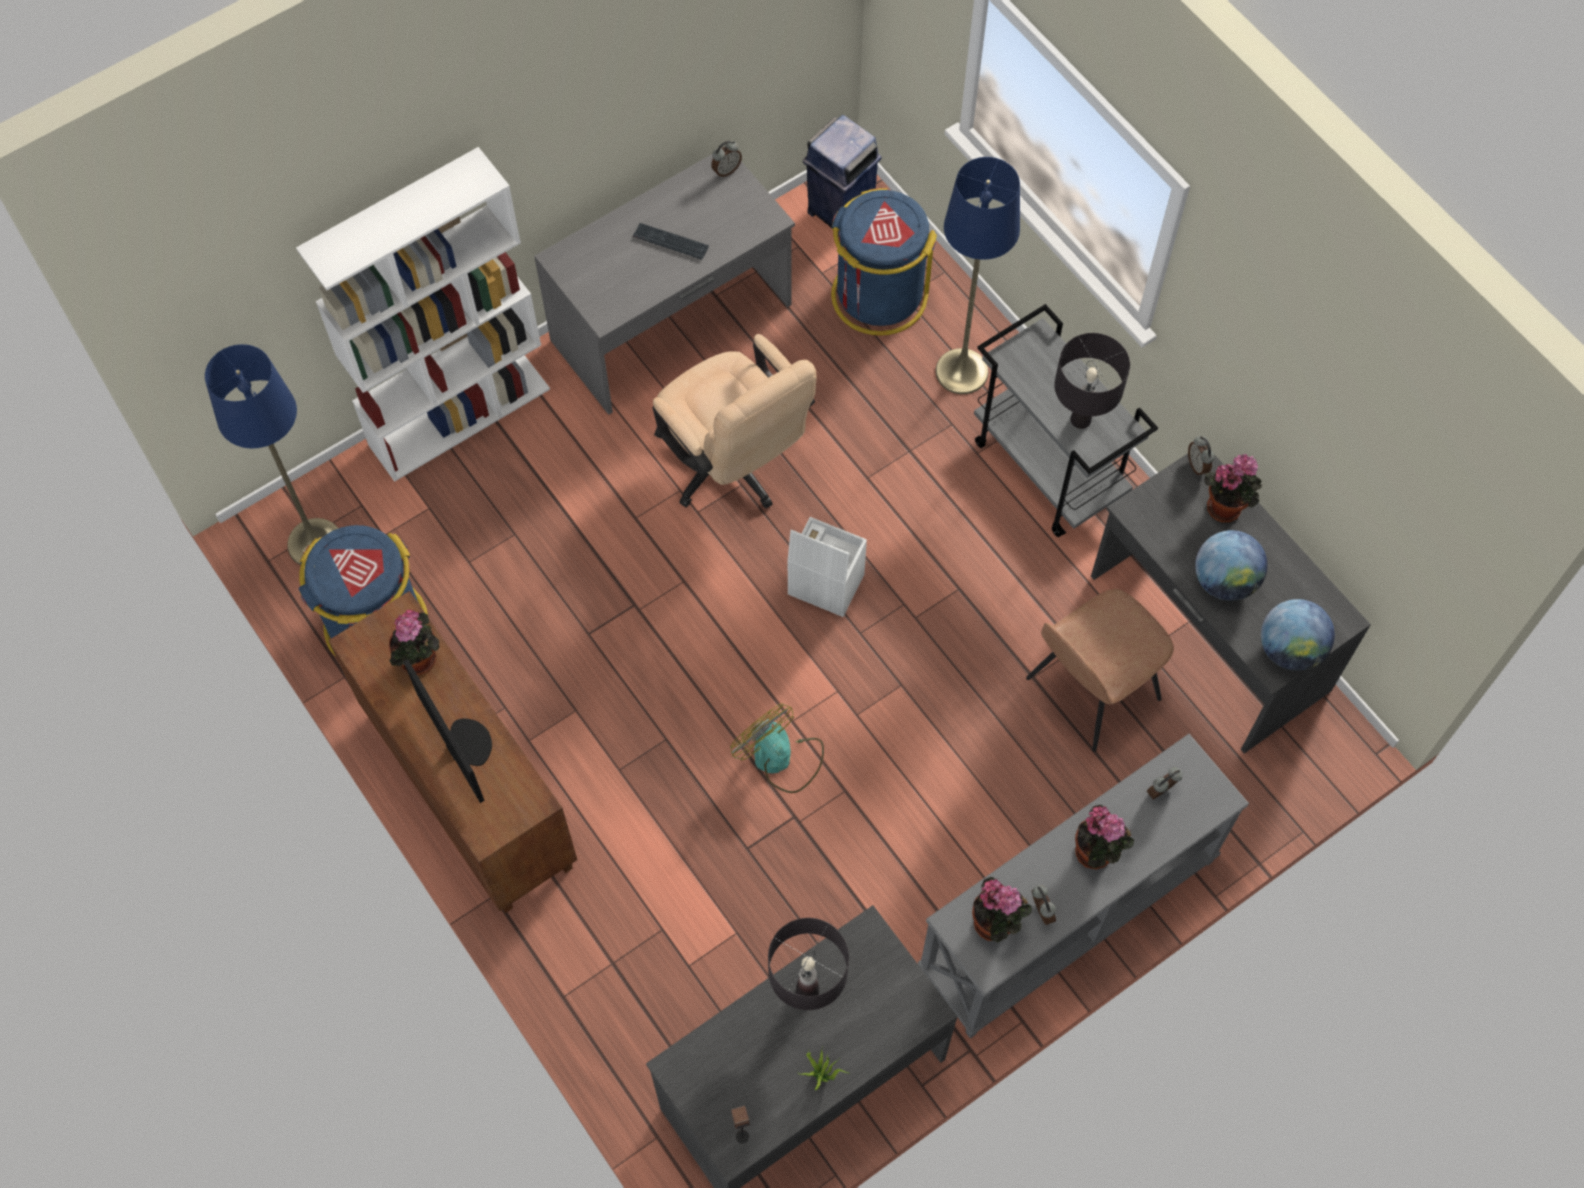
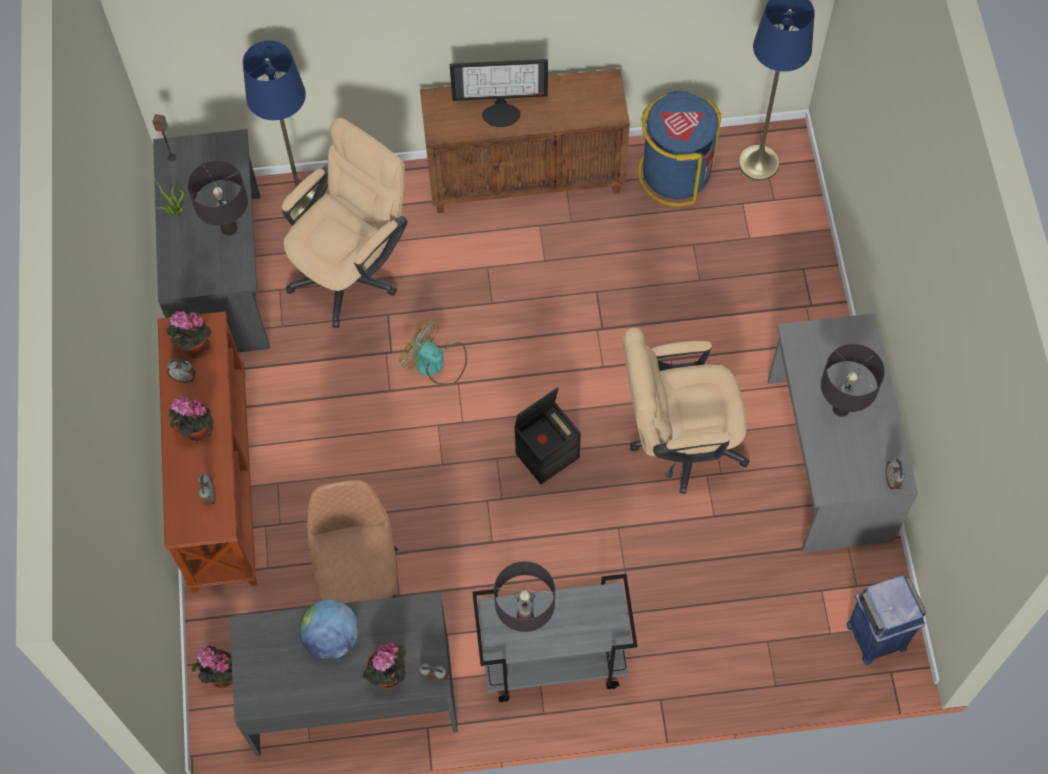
camera: 120 degrees right, 0 degrees up
(420, 662) = (573, 110): potted plant -> potted plant (220, 675)
(460, 415) = (817, 286): white bookcase -> none
(670, 242) = (841, 409): keyboard -> black table lamp
(707, 926) = (352, 269): none -> beige office chair
(780, 758) = (436, 363): fan -> fan turned 135 degrees counterclockwise
(824, 584) = (547, 454): white storage box -> black storage box
(878, 296) = (777, 621): blue trash can -> none
(961, 371) = (674, 646): blue floor lamp -> blue floor lamp (302, 207)
(1068, 918) = (218, 478): grey console table -> brown console table
(1290, 649) = (252, 650): globe -> none

